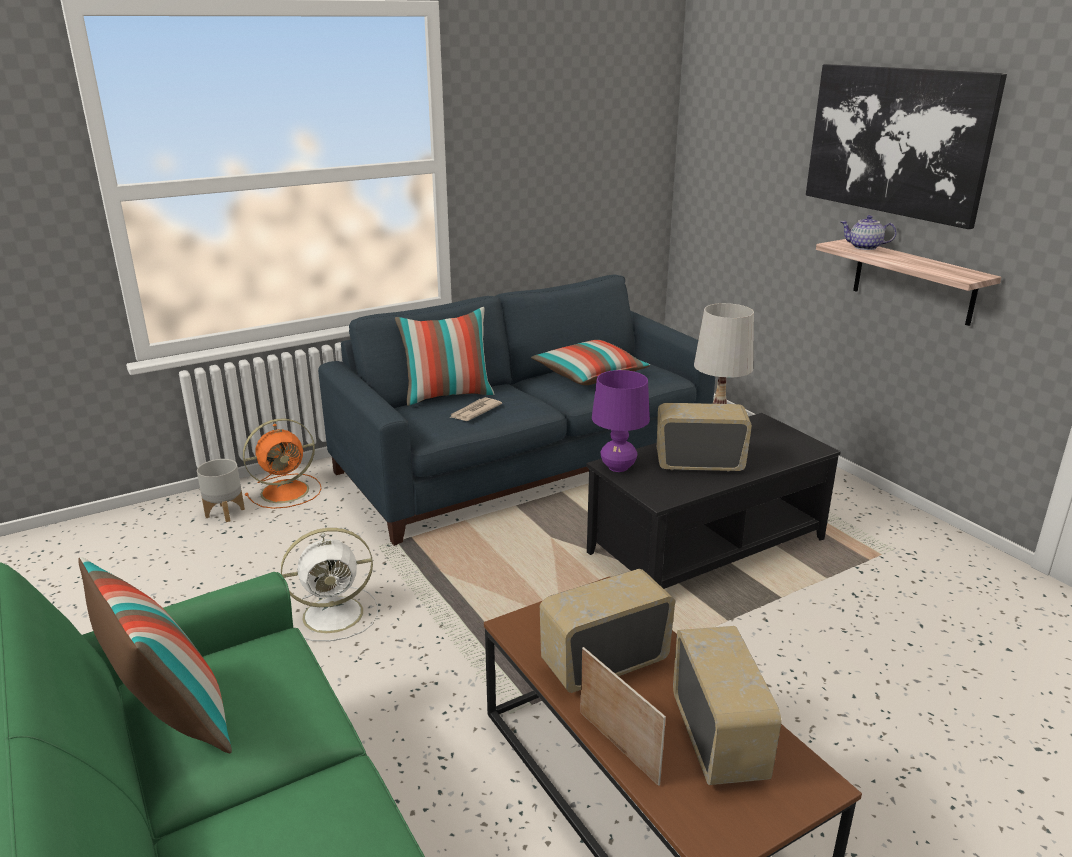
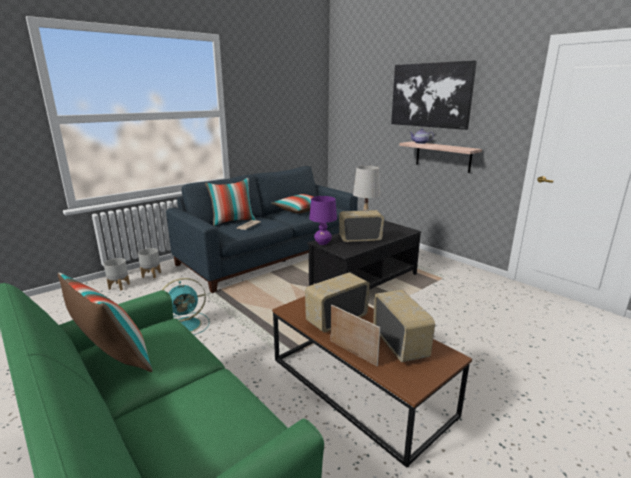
camera: 10 degrees left, 5 degrees down
(287, 491) = (151, 274): orange fan -> grey planter
(336, 614) = (187, 325): white fan -> turquoise fan

